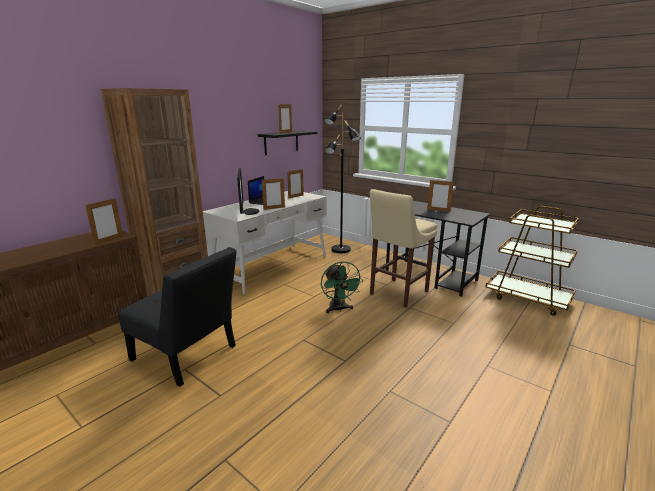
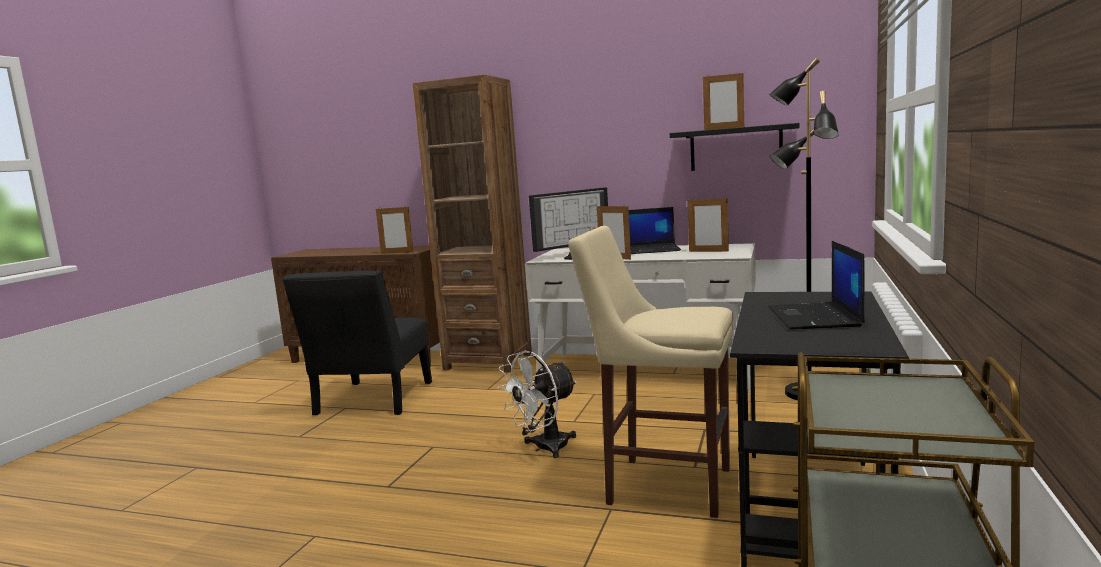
camera: 70 degrees right, 10 degrees down
(339, 309) = (544, 448): green fan -> white fan
(438, 210) = (815, 317): picture frame -> laptop

